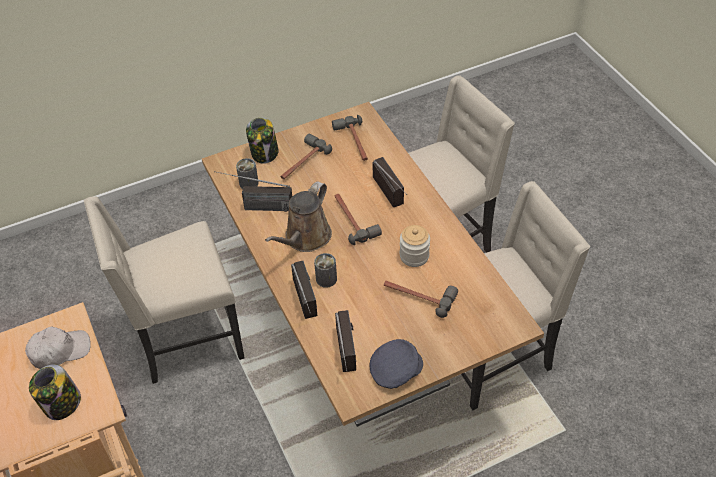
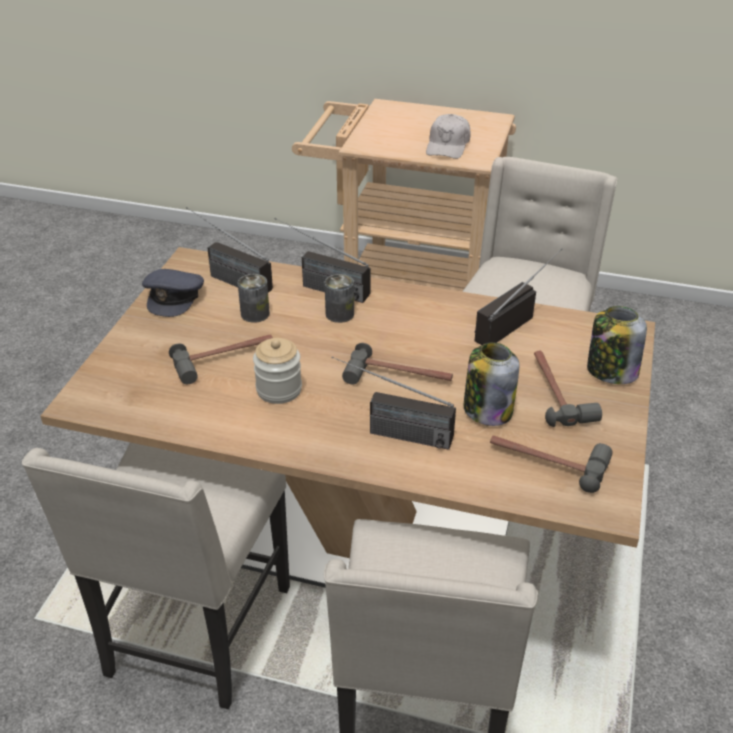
camera: 130 degrees right, 10 degrees down
(62, 404) = (391, 133): jar -> jar (487, 409)
(248, 183) = (564, 334): can -> can (255, 314)
(305, 238) = (417, 329): brown watering can -> none

